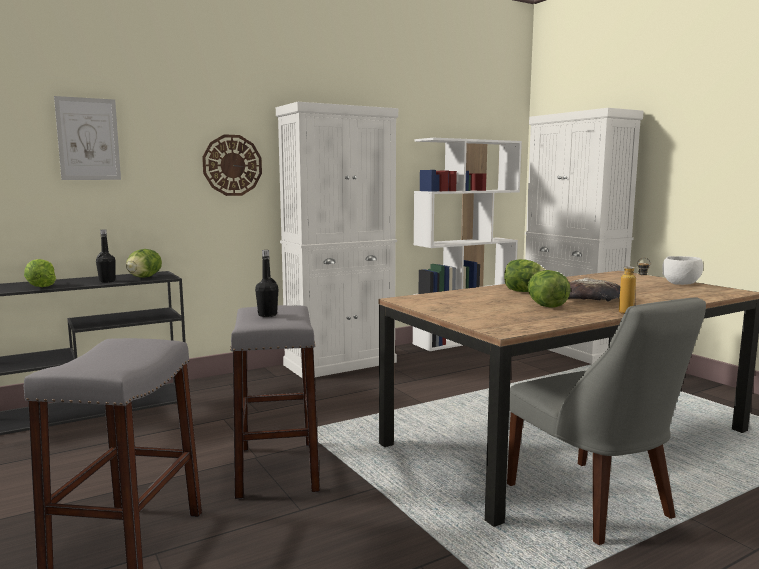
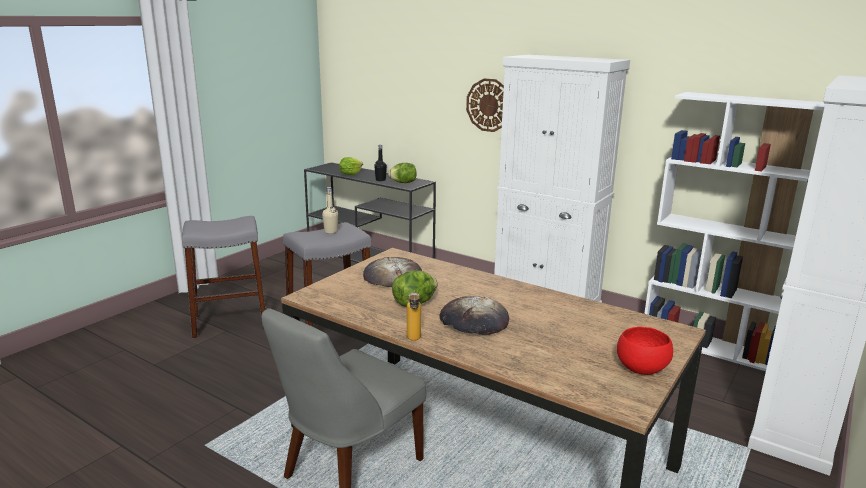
camera: 65 degrees right, 10 degrees up
(88, 139) = (400, 78): picture -> none
(267, 315) = (331, 231): black bottle -> beige bottle
(469, 305) = (392, 276): none -> bread
(524, 292) = (476, 290): lettuce -> none
(681, 284) = (640, 369): white bowl -> red bowl

